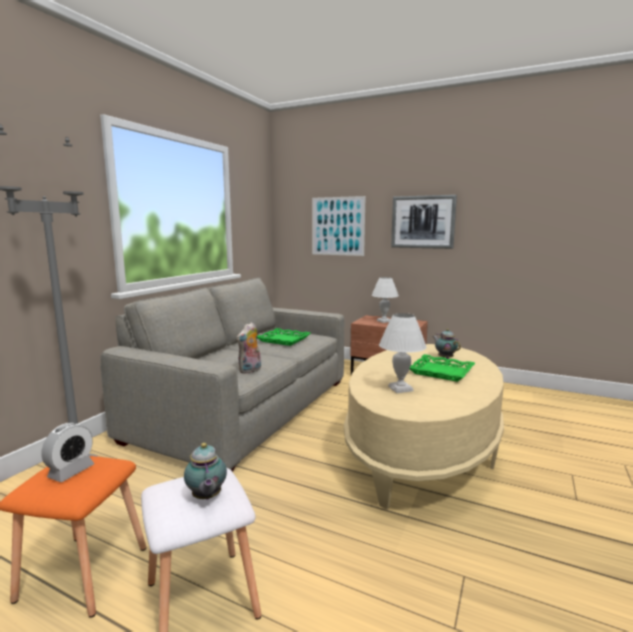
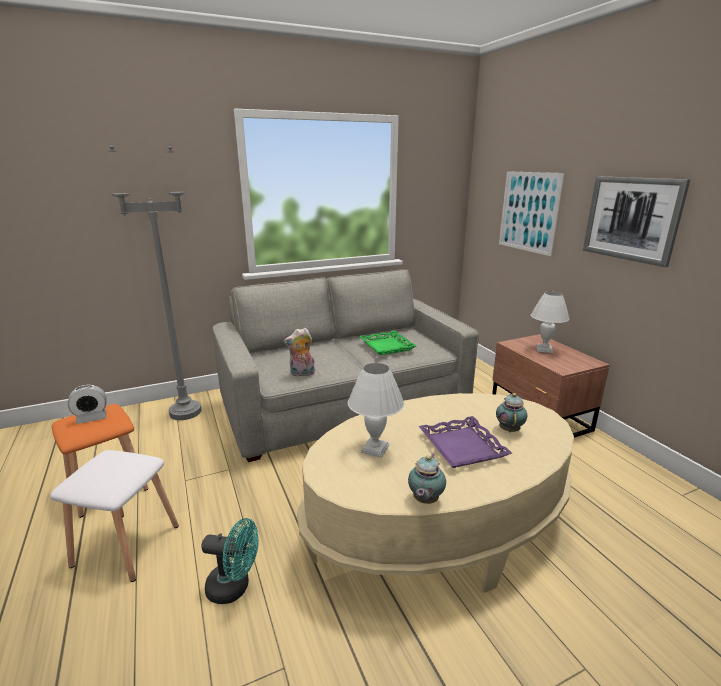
camera: 40 degrees right, 10 degrees up
(206, 497) = (106, 476): teapot -> teapot (424, 500)
(356, 559) = (234, 587): none -> turquoise fan
(441, 372) = (461, 447): green tray -> purple tray

